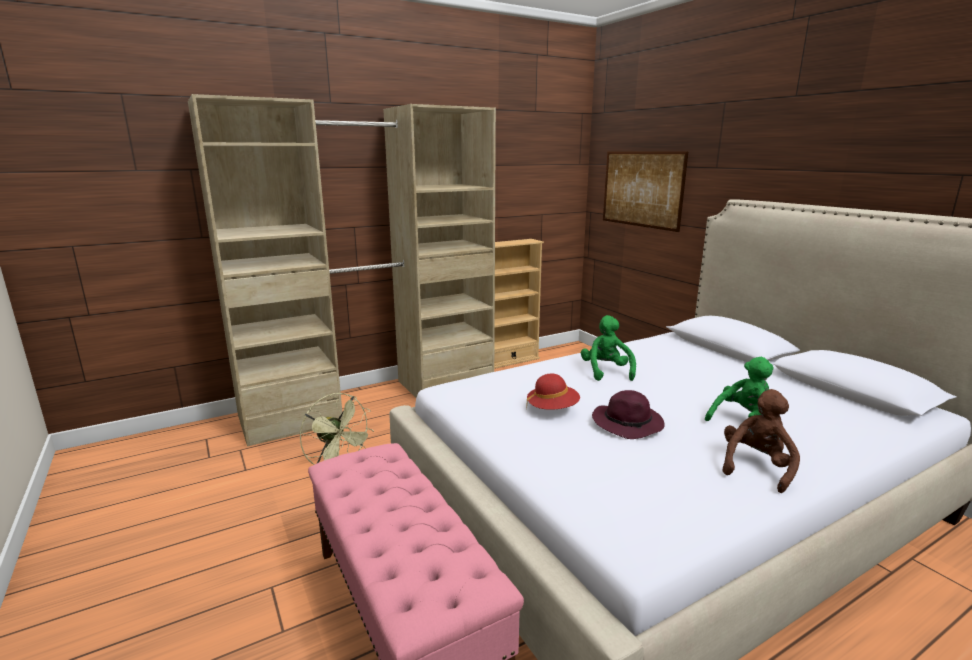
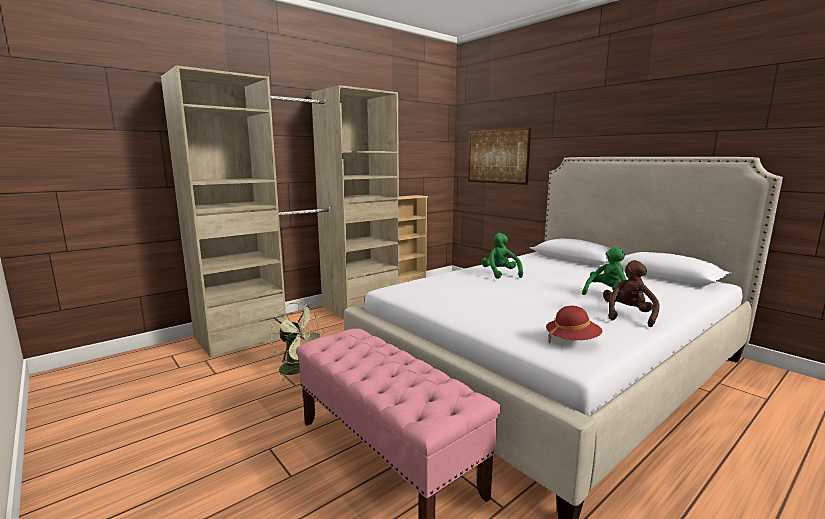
camera: 10 degrees left, 5 degrees down
(552, 409) = (474, 295): red hat -> red hat (572, 340)
(628, 424) = (532, 300): purple hat -> none

